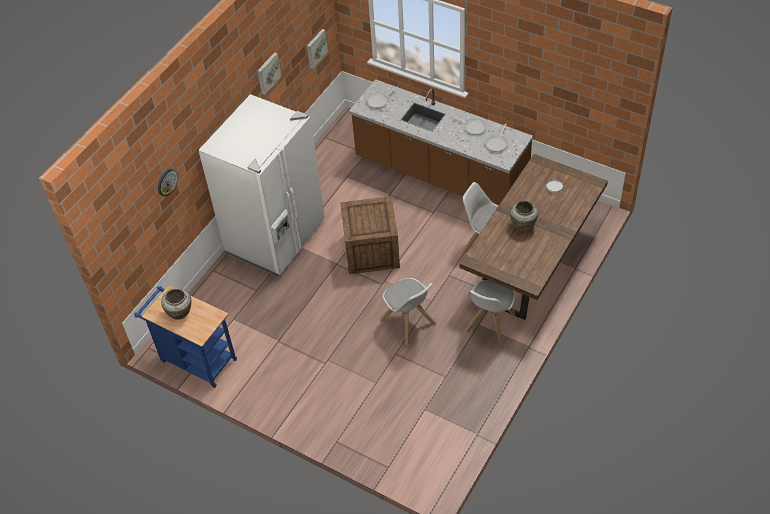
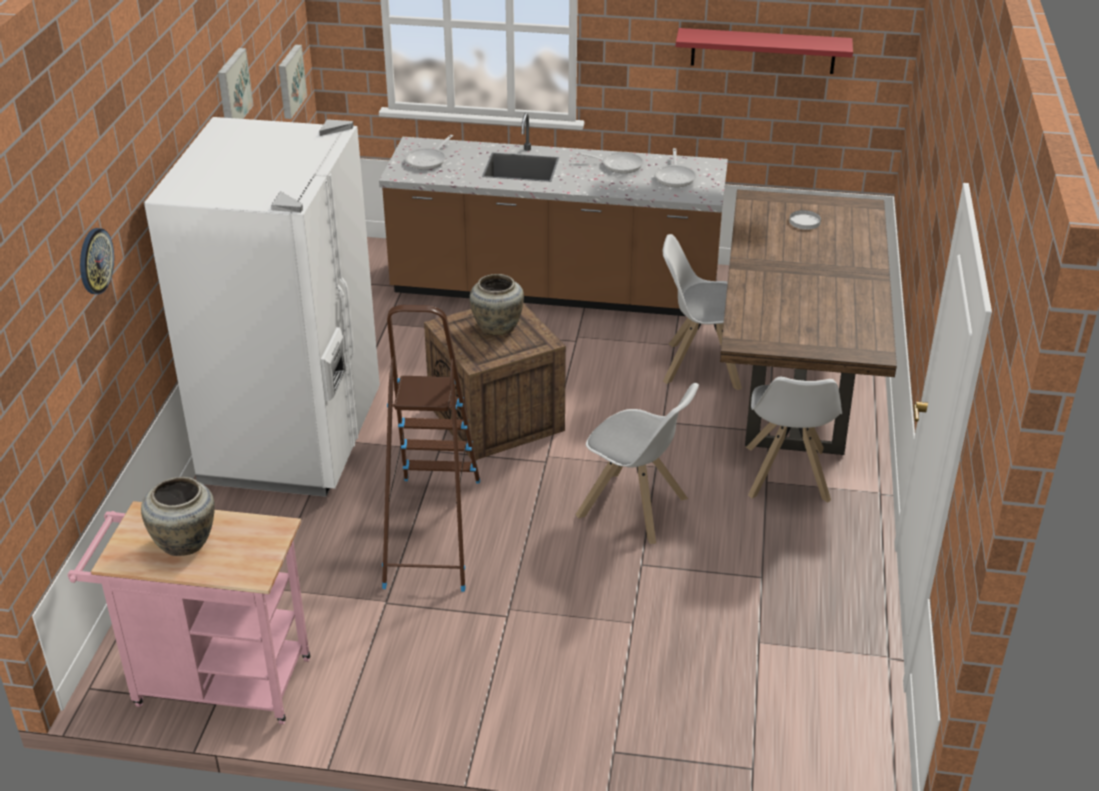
camera: 25 degrees left, 15 degrees down
(195, 359) = (212, 682): blue cart -> pink cart
(314, 309) = (433, 530): none -> brown step ladder
(523, 225) = (792, 278): beige vase -> beige vase (497, 327)
(556, 87) = (763, 51): none -> red shelf

